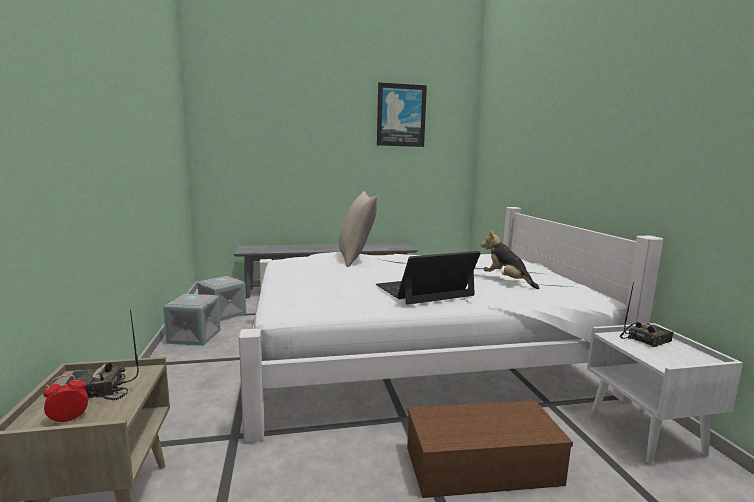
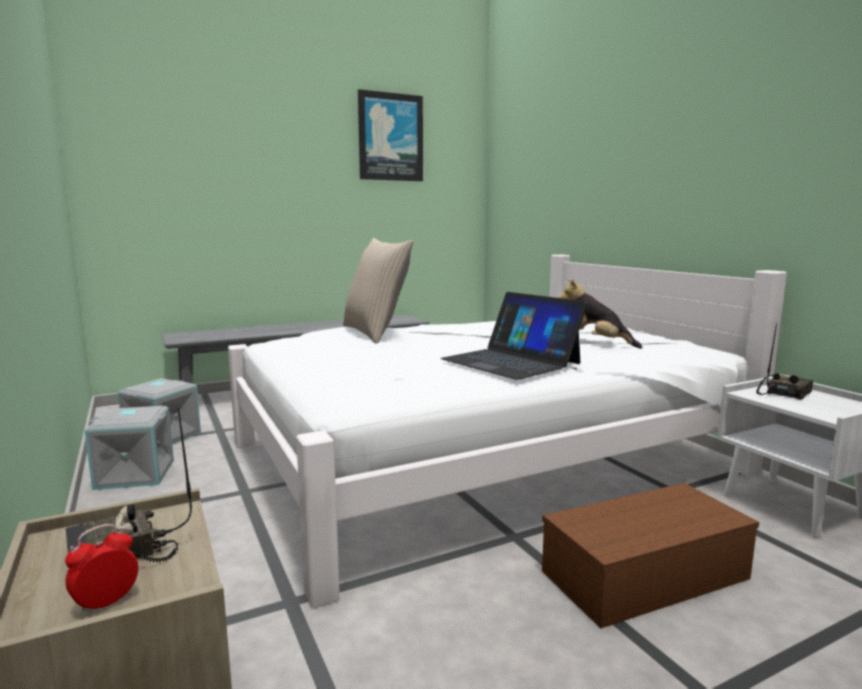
camera: 15 degrees left, 0 degrees up
(424, 290) = (511, 361): laptop -> laptop turned 90 degrees counterclockwise

